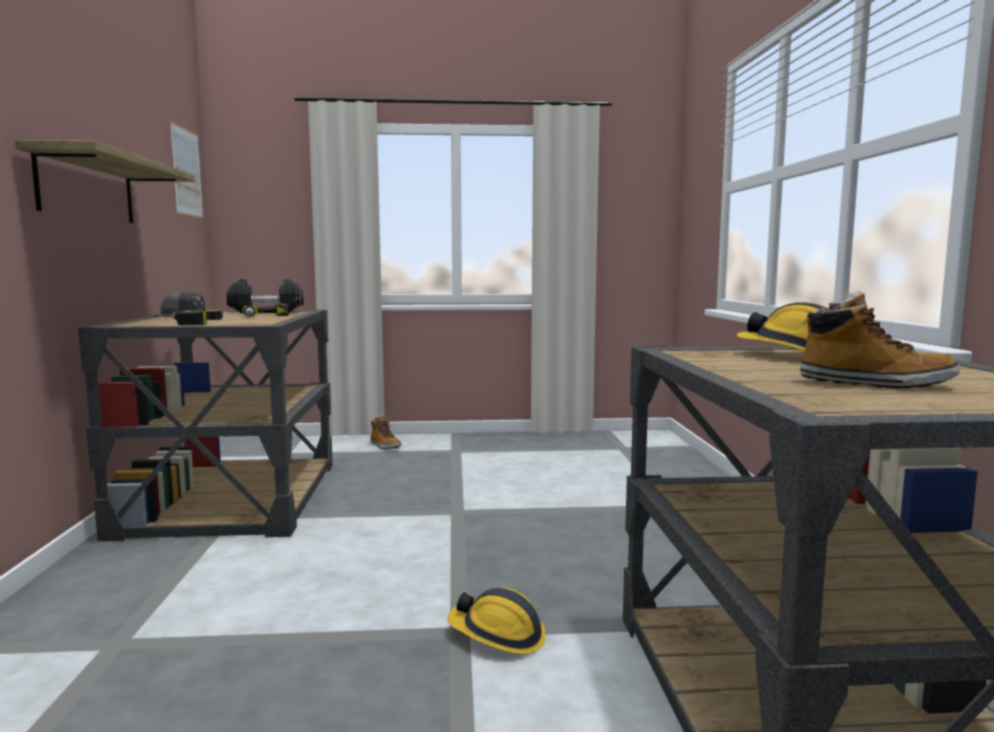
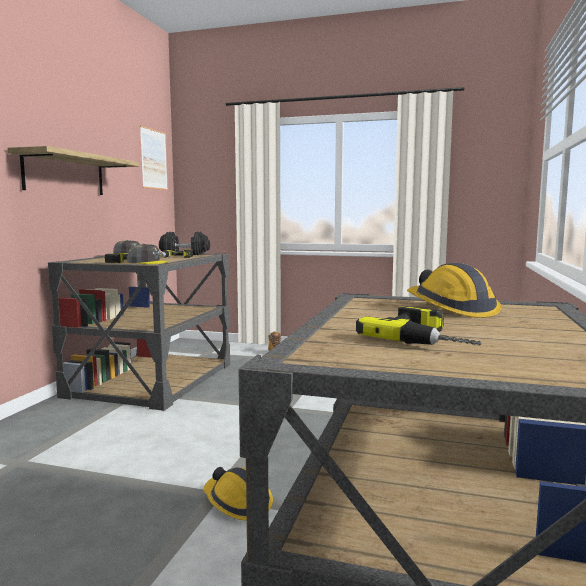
camera: 20 degrees right, 0 degrees up
(250, 322) = (148, 262): none -> grey cap
(874, 384) = (429, 339): boot -> power drill

